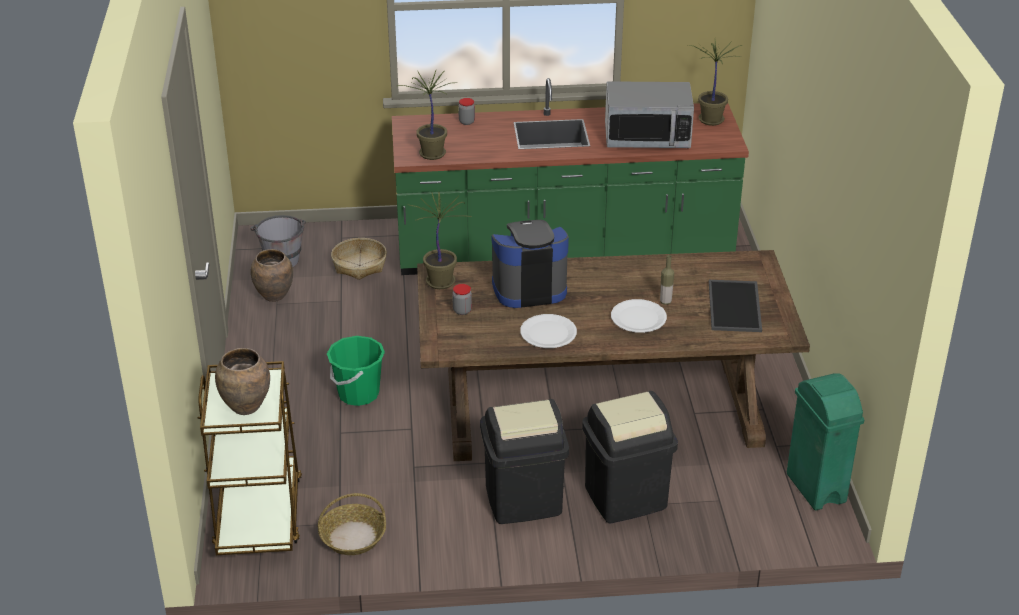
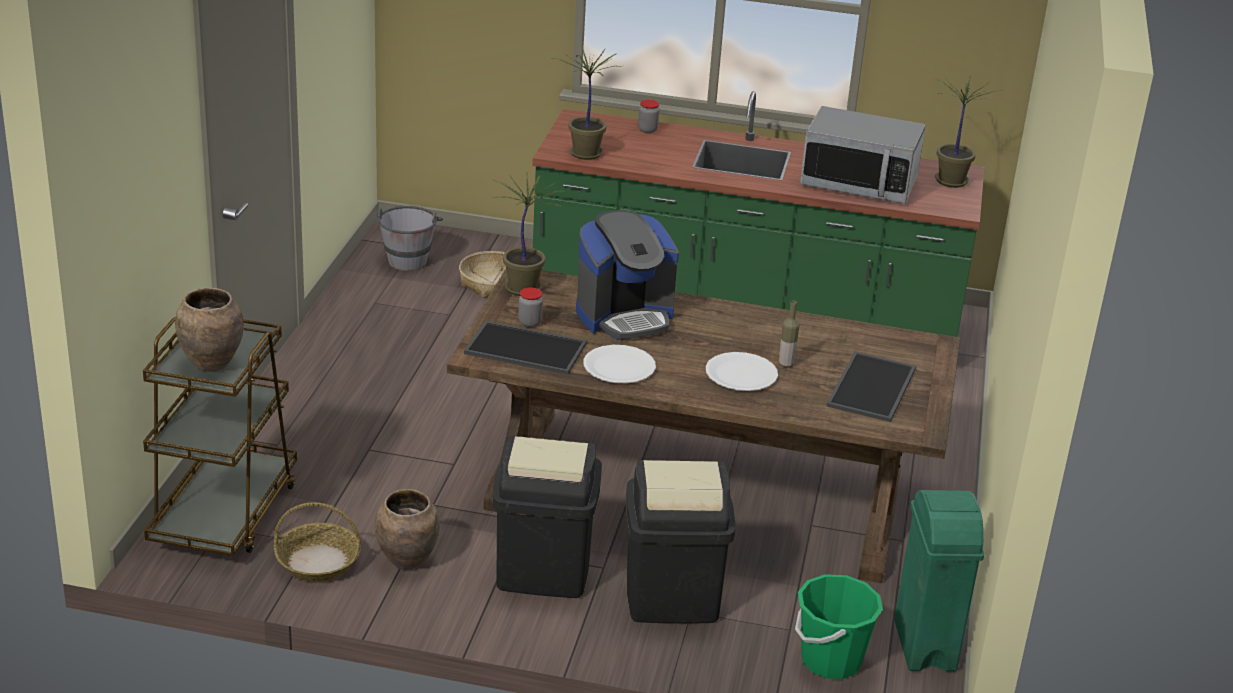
camera: 15 degrees right, 5 degrees down
(274, 296) = (377, 294): brown vase -> brown vase (407, 560)
(358, 394) = (413, 414): green bucket -> green bucket (830, 660)
(470, 335) = (524, 349): none -> tray
(529, 288) = (625, 316): coffee machine -> coffee machine turned 150 degrees clockwise

